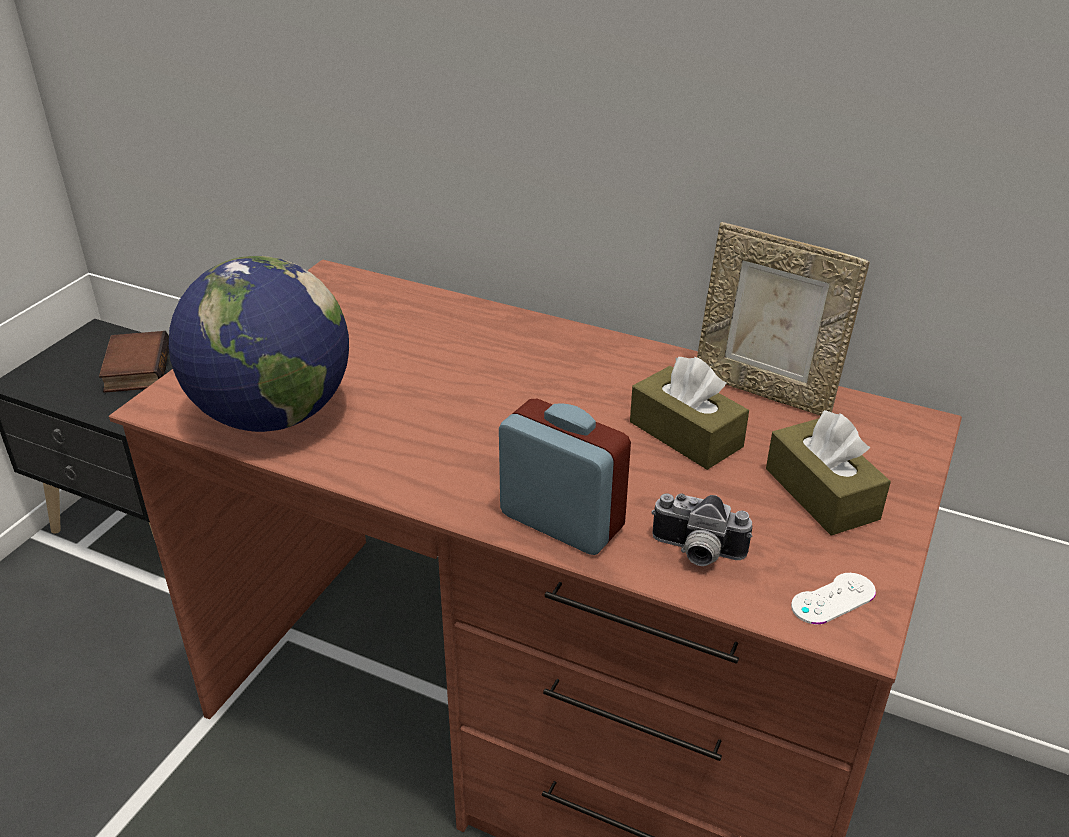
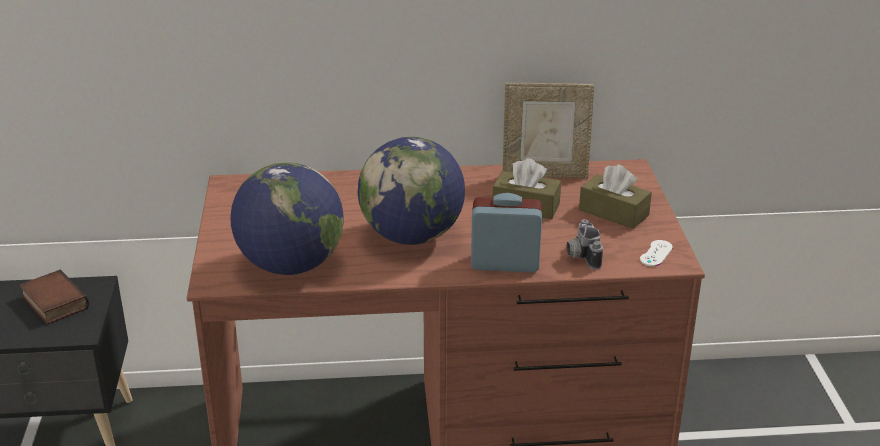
camera: 30 degrees left, 5 degrees down
(472, 426) = (412, 236): none -> globe
(696, 553) = (581, 255): camera -> camera turned 90 degrees clockwise

